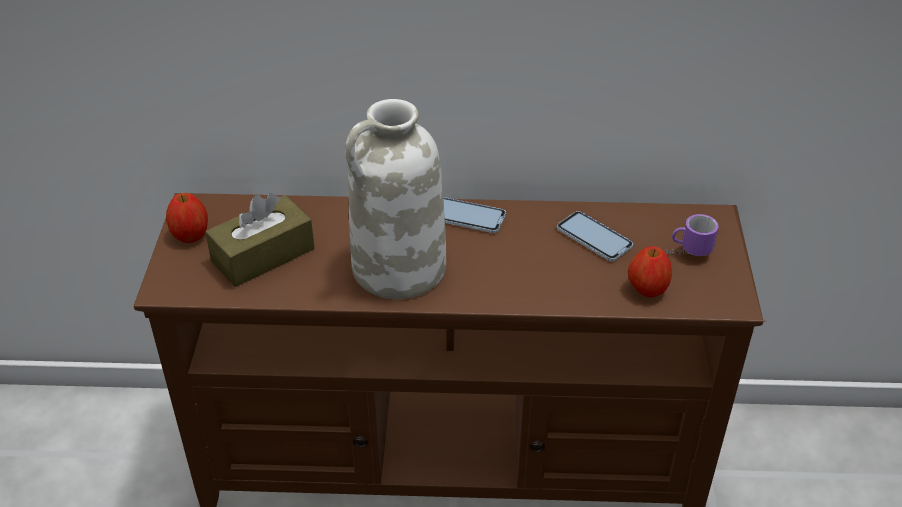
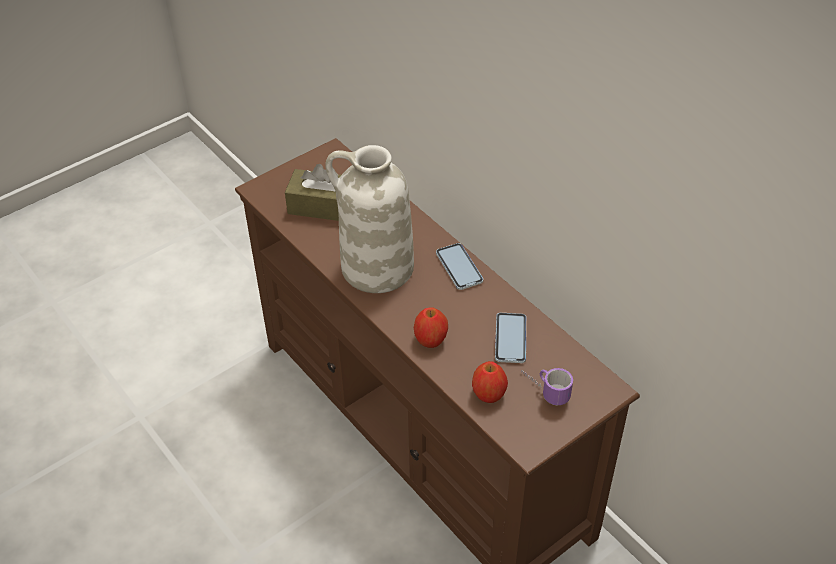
camera: 50 degrees right, 5 degrees up
(191, 235) = (308, 168): apple -> apple (430, 340)

